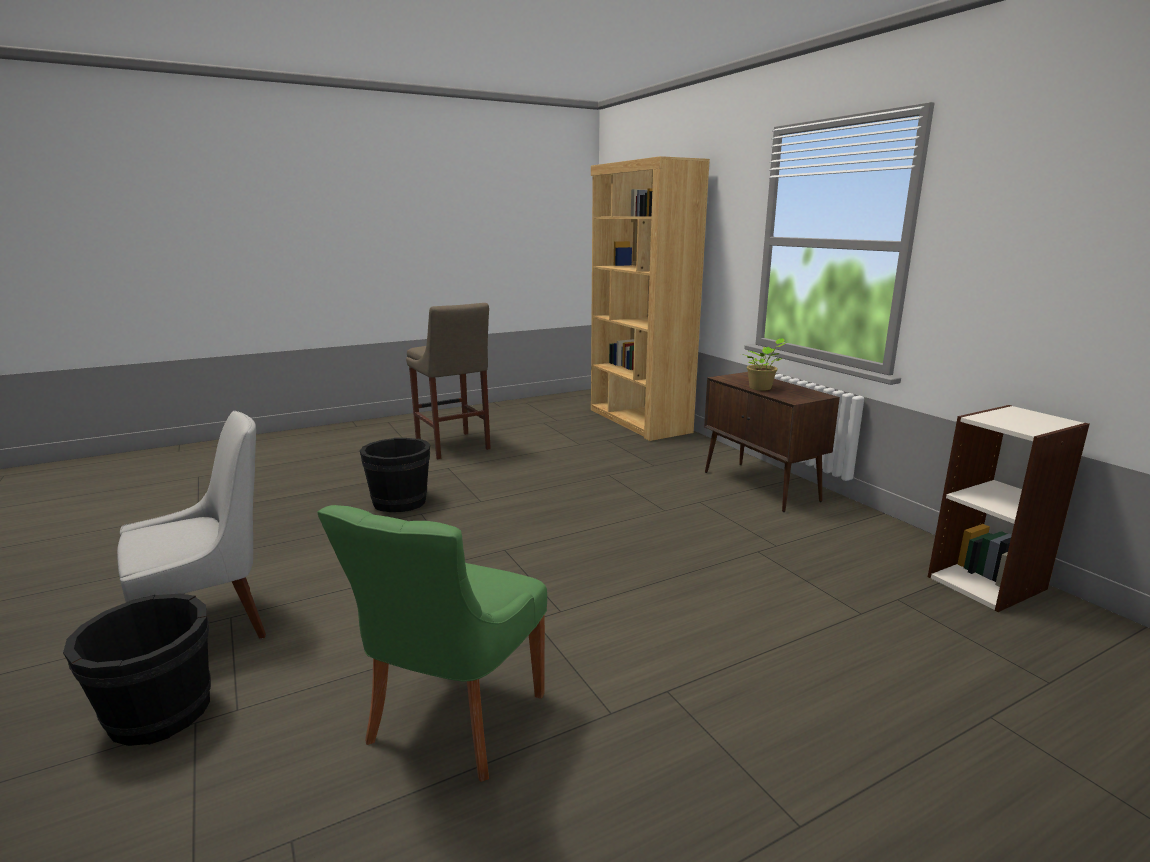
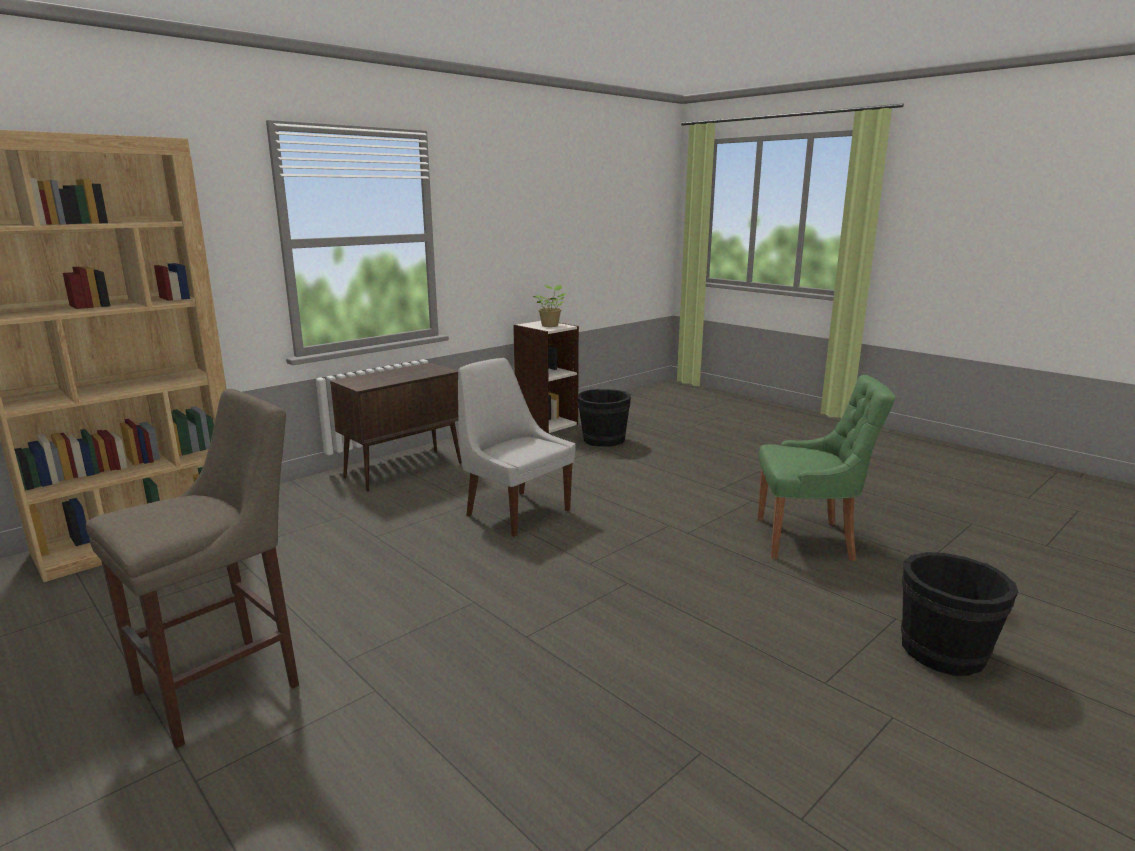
camera: 105 degrees left, 0 degrees up
(211, 624) = (846, 689): white chair -> white chair (515, 512)
(400, 502) = (495, 666): black bucket -> black bucket (603, 440)
(762, 388) = (406, 377): potted plant -> potted plant (550, 325)

